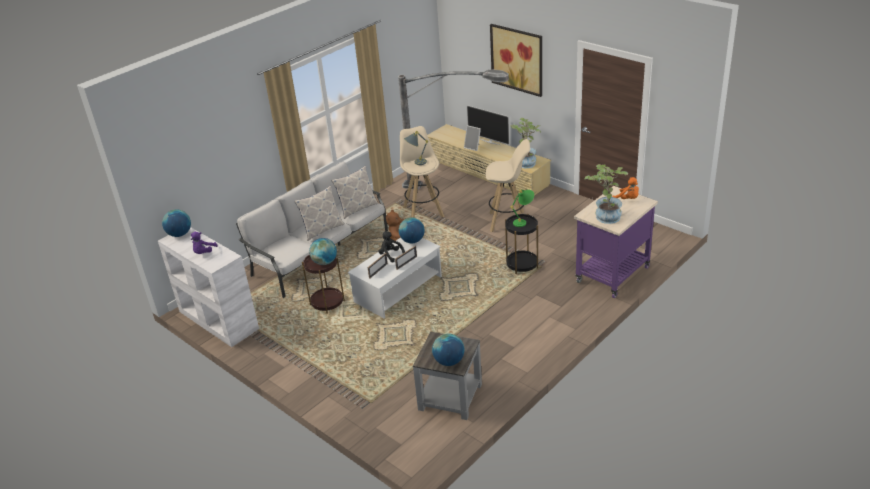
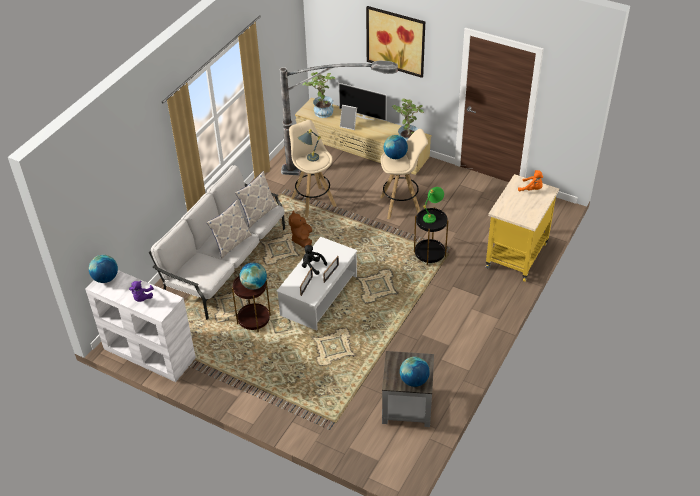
camera: 15 degrees left, 10 degrees up
(412, 241) = (328, 247): globe -> globe (395, 156)
(605, 215) = (517, 210): potted plant -> potted plant (321, 110)
(612, 275) = (517, 256): purple cart -> yellow cart

